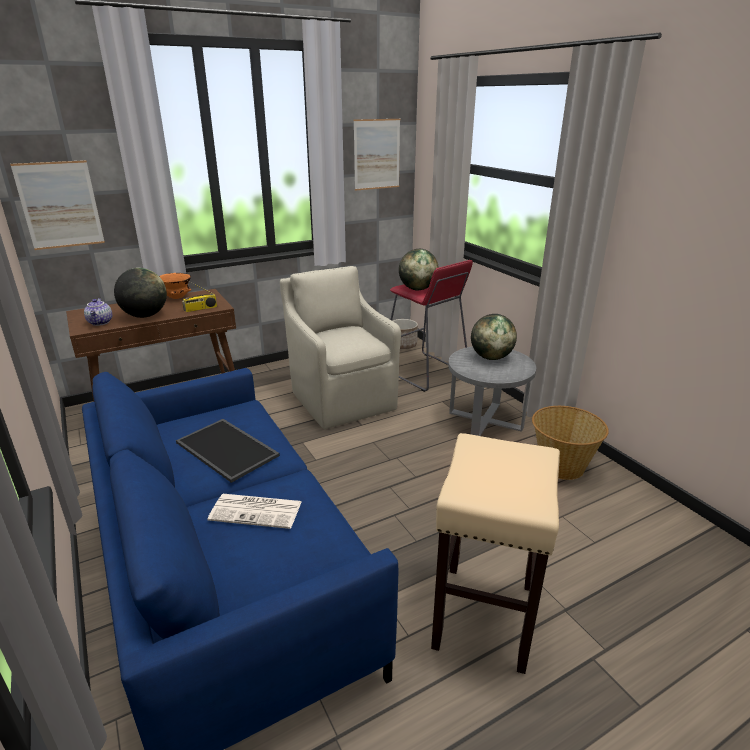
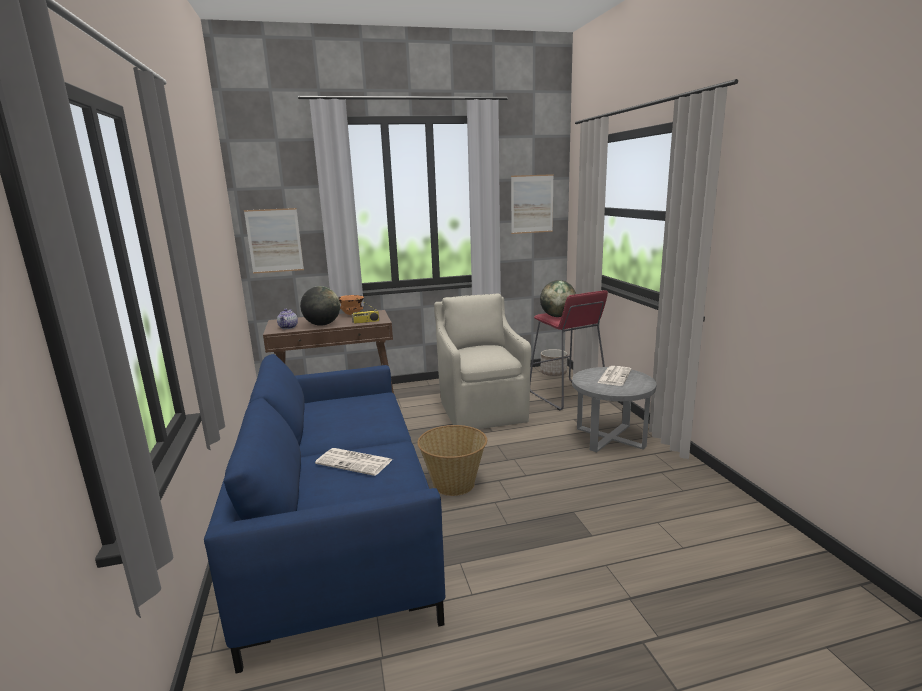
camera: 15 degrees right, 10 degrees down
(229, 449) = (353, 421): tray -> none
(484, 617) = (547, 591): beige stool -> none
(491, 357) = (614, 376): globe -> newspaper
(561, 466) = (673, 481): basket -> basket (454, 483)

